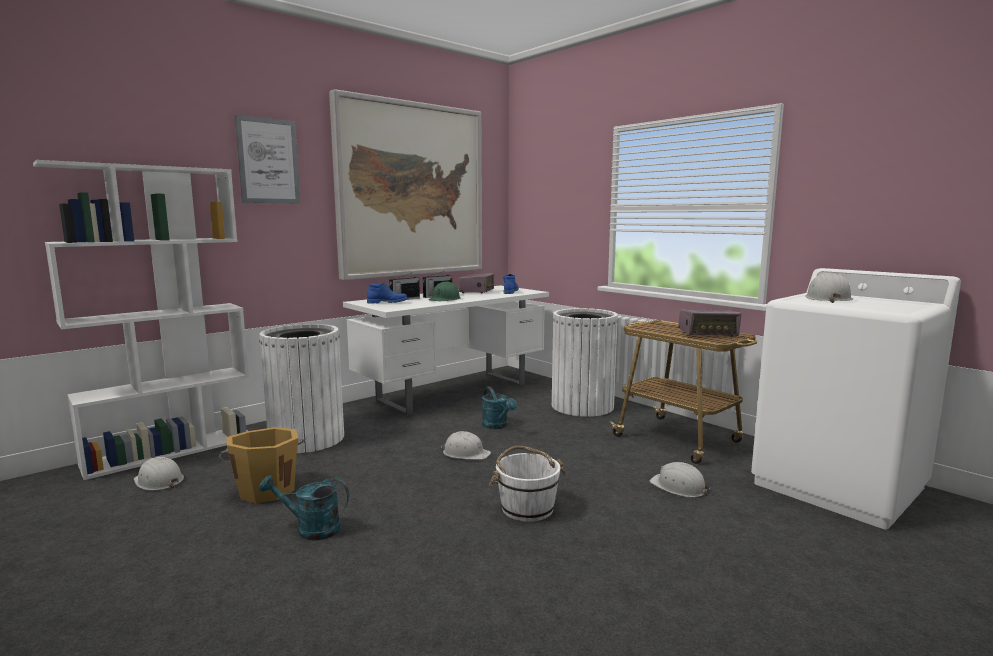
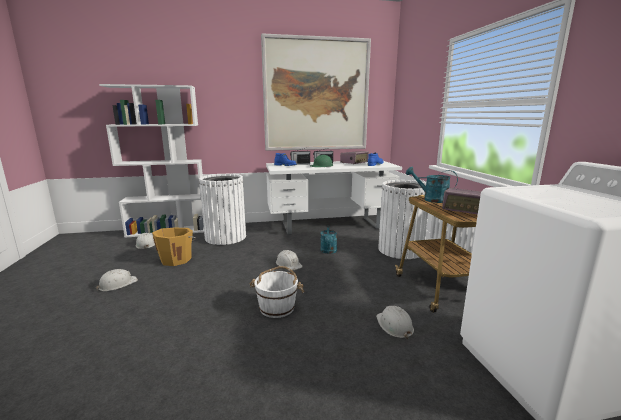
camera: 30 degrees right, 5 degrees up
(268, 161) = (223, 80): picture -> none
(310, 529) = (165, 285): turquoise watering can -> turquoise watering can (431, 199)
(827, 298) = (550, 192): white hard hat -> white hard hat (117, 284)

